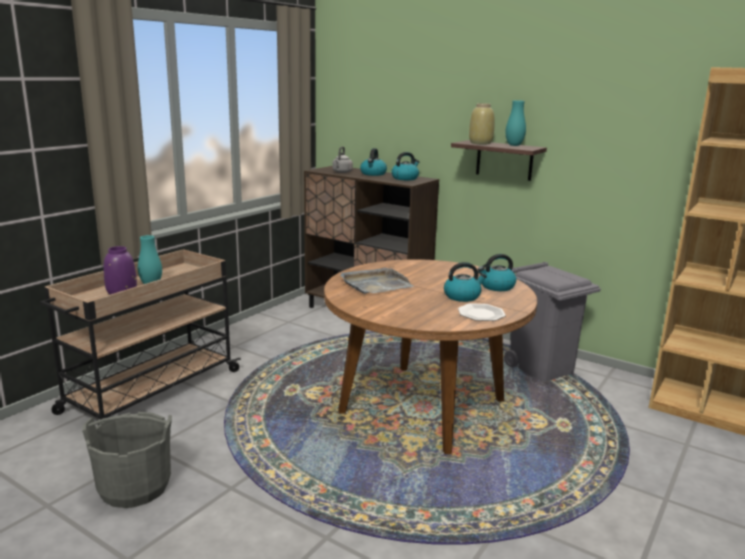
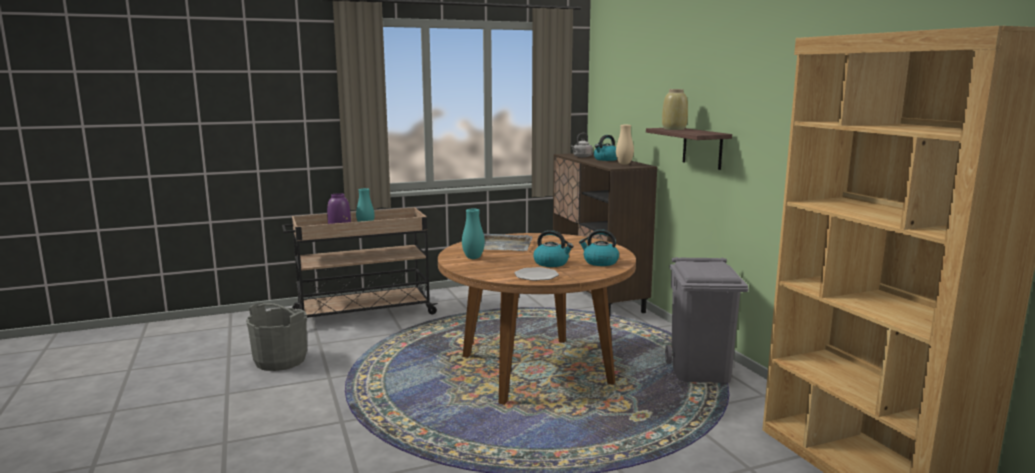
camera: 35 degrees right, 5 degrees down
(405, 178) = (624, 164): kettle -> beige vase
(514, 145) = (701, 131): turquoise vase -> turquoise vase (473, 258)

